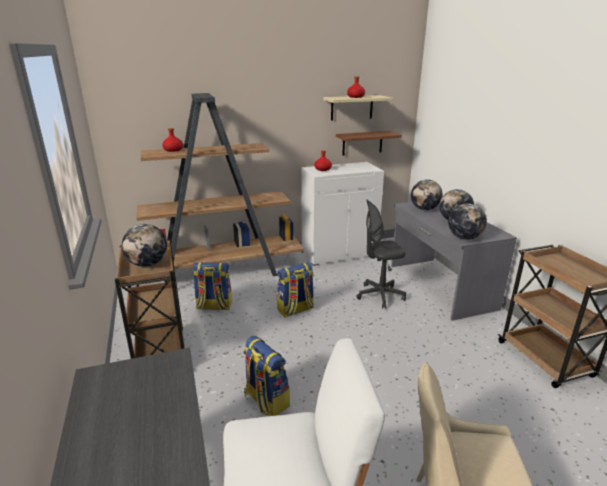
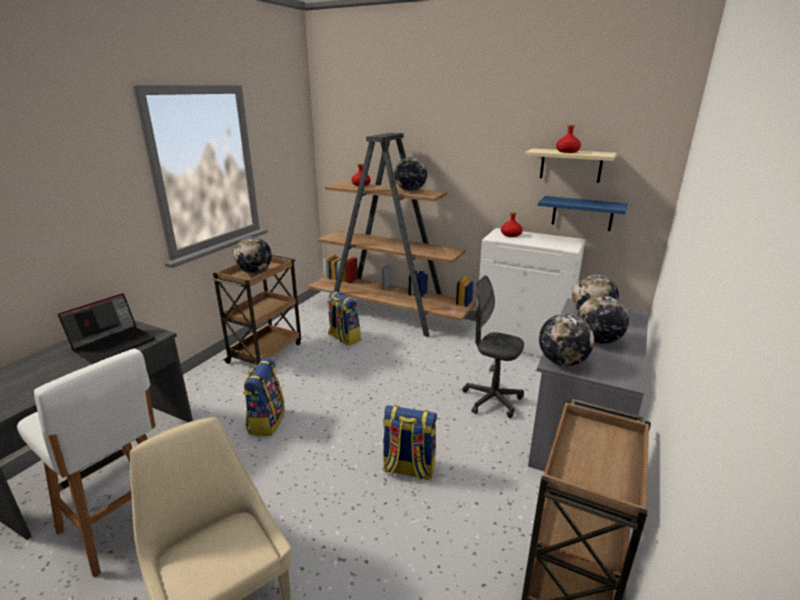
camera: 45 degrees right, 0 degrees up
(147, 392) = (114, 344): none -> laptop
(232, 147) = (410, 190): none -> globe
(295, 310) = (394, 371): backpack -> backpack (408, 469)
(362, 143) = (582, 213): brown shelf -> blue shelf

